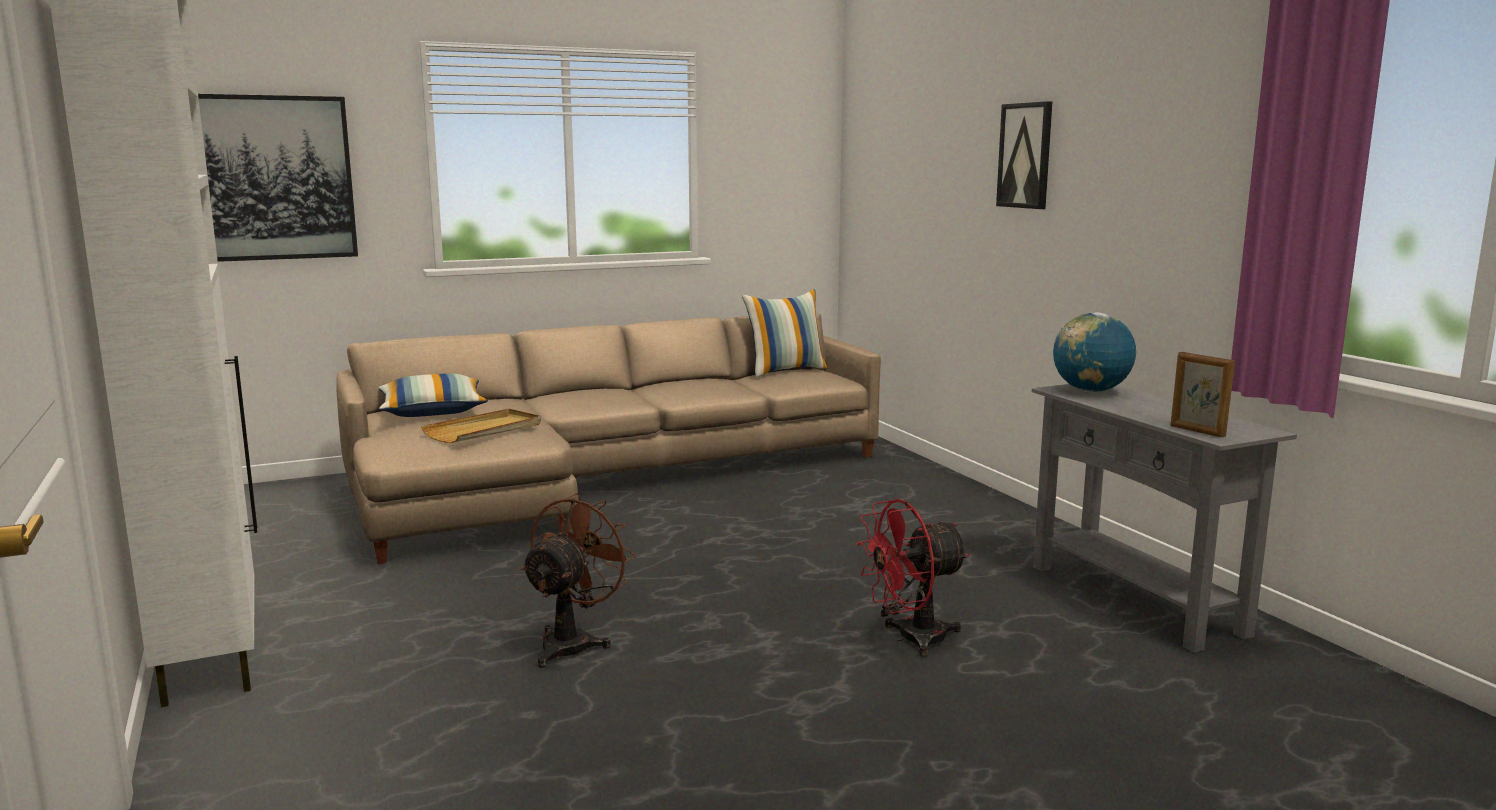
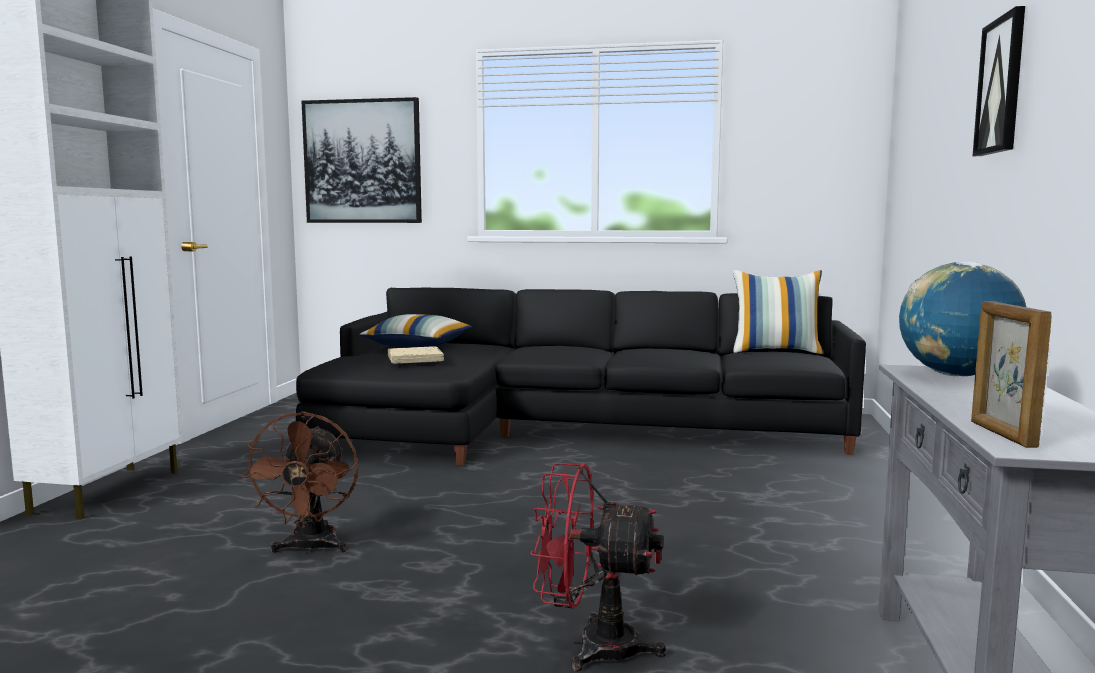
camera: 35 degrees right, 5 degrees down
(484, 430) = (415, 360): beige tray -> beige book
(574, 642) = (310, 548): brown fan -> brown fan turned 120 degrees clockwise
(600, 480) = (562, 429): beige sofa -> black sofa

